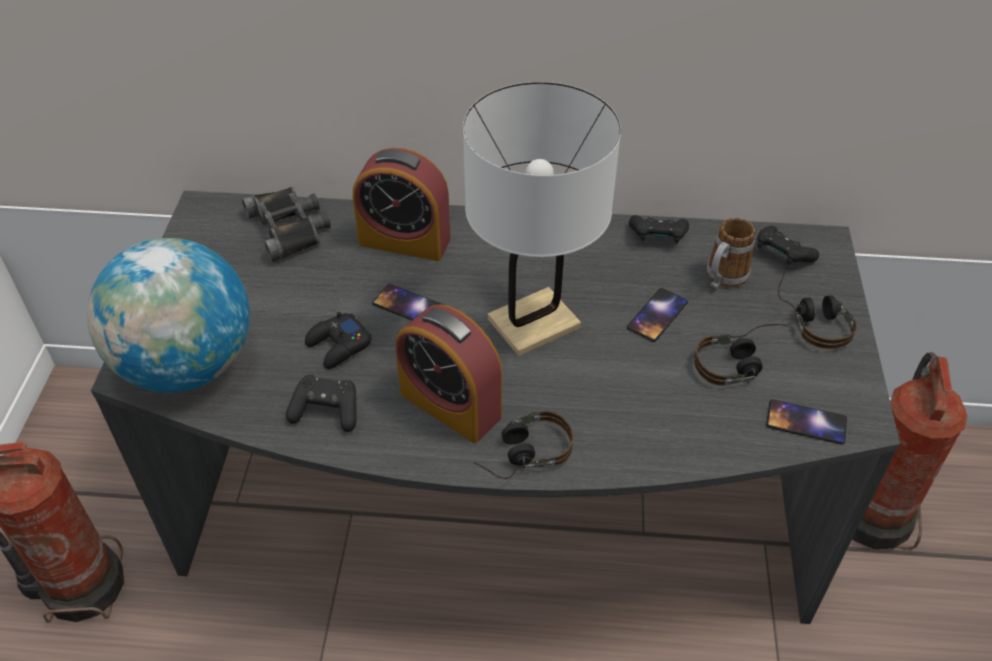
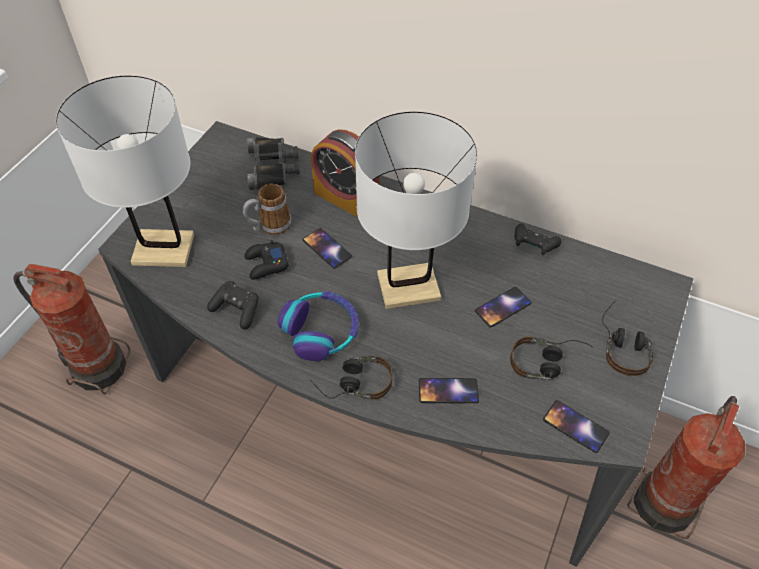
camera: 20 degrees right, 5 degrees up
(187, 366) = (163, 250): globe -> white table lamp
(450, 405) = (321, 331): alarm clock -> headphones
(642, 428) = (448, 391): none -> phone
(722, 279) = (567, 293): mug -> mug (269, 227)
(782, 255) = (625, 287): black game controller -> none

